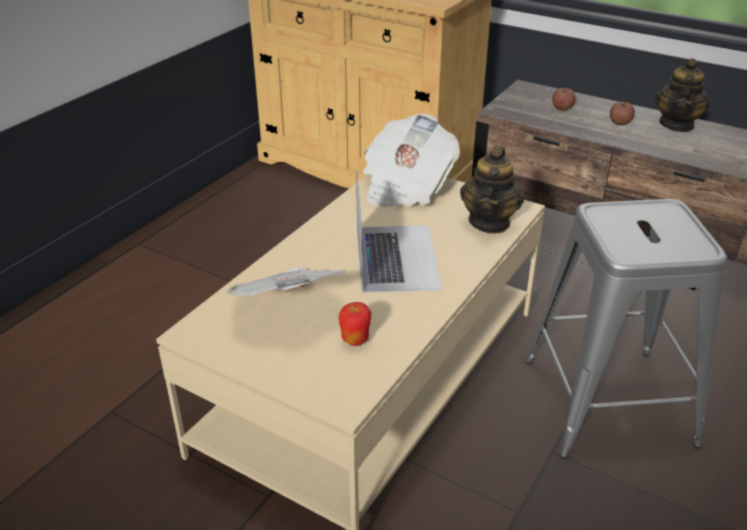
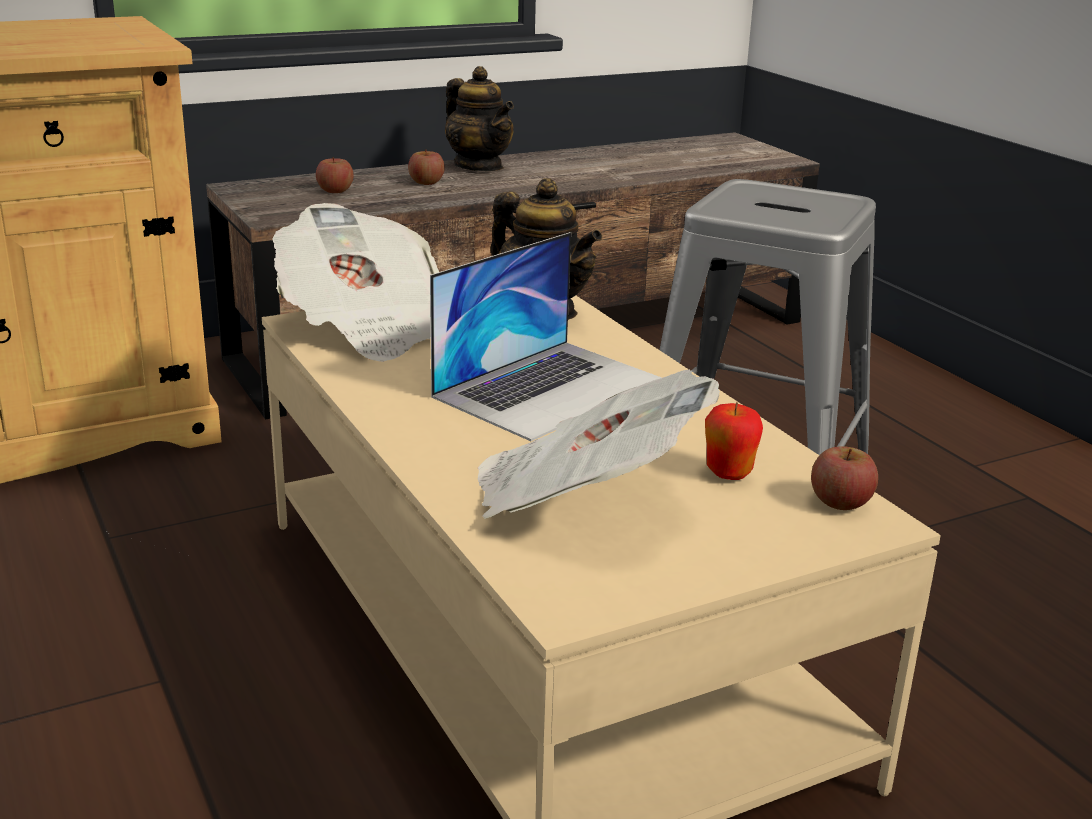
camera: 60 degrees left, 10 degrees down
(357, 385) = (840, 502): none -> apple
(396, 257) = (549, 388): laptop -> laptop turned 105 degrees clockwise

